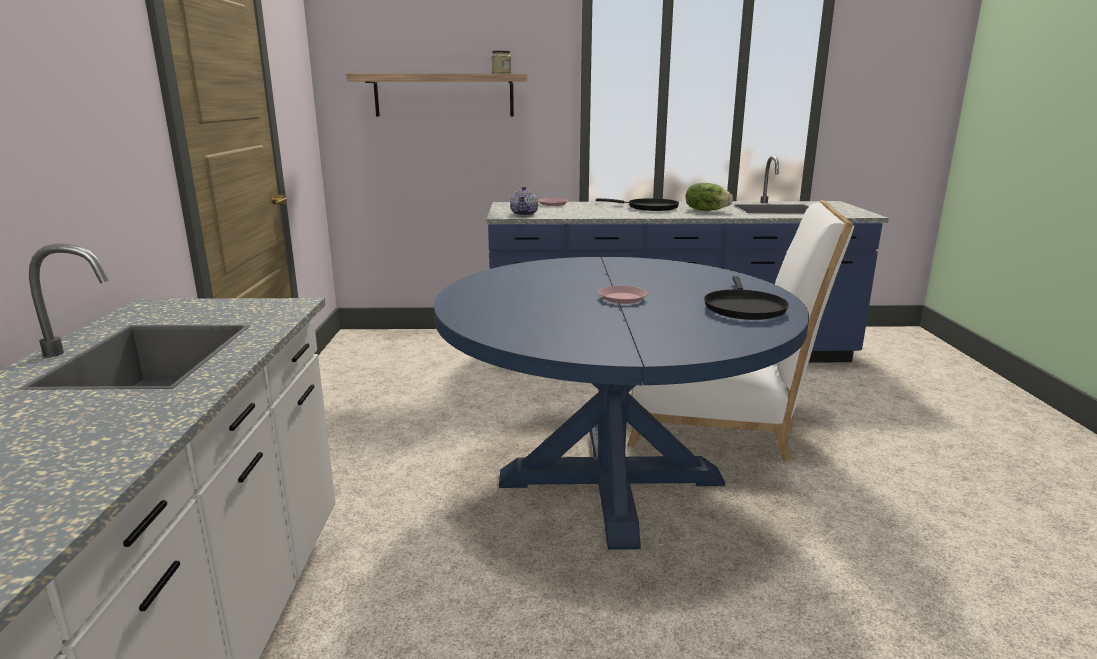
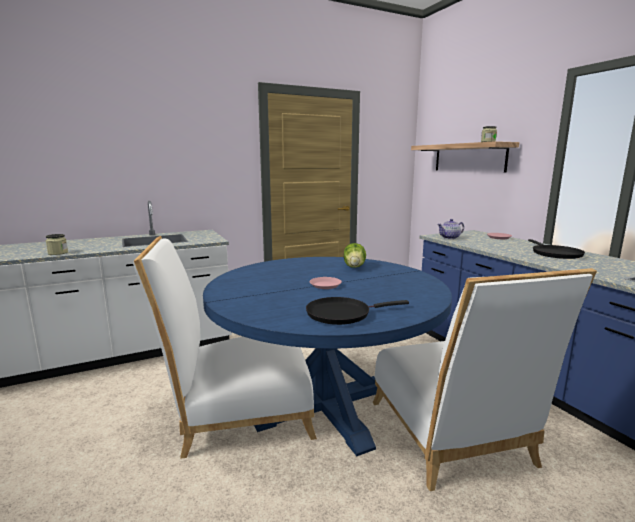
camera: 65 degrees right, 5 degrees down
(84, 477) = (58, 253): none -> jar
(583, 560) = (237, 414): none -> white chair
(706, 210) = (595, 267): lettuce -> lettuce (355, 267)

